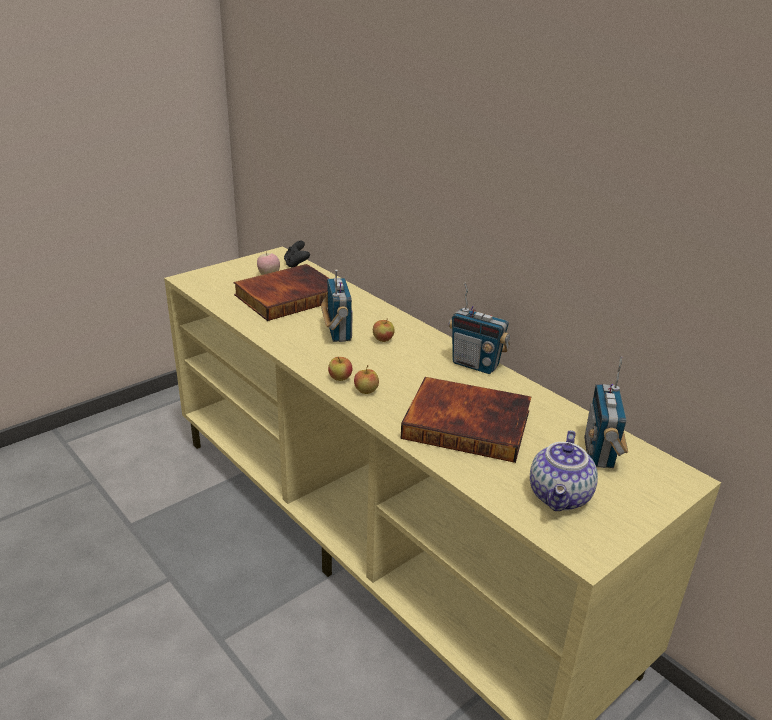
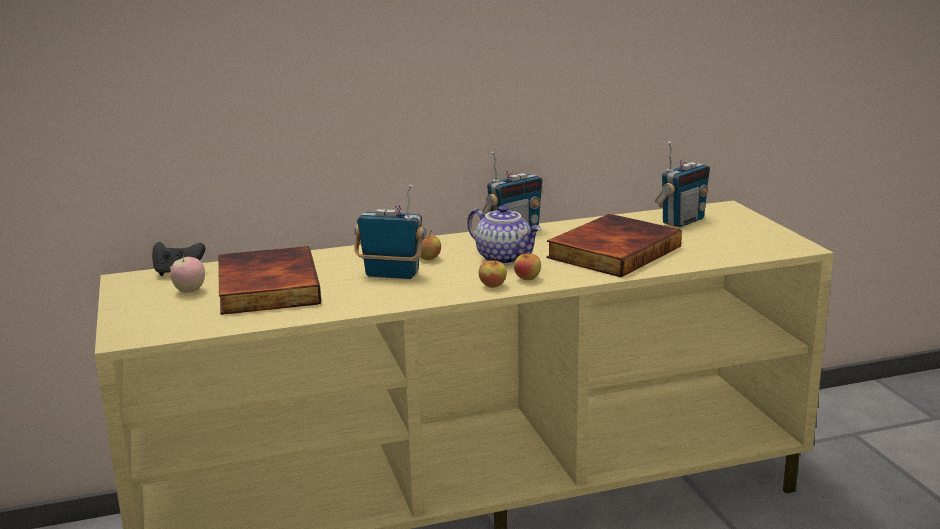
camera: 65 degrees left, 10 degrees down
(561, 497) = (732, 242): teapot -> teapot (505, 258)
(600, 453) = (682, 221): radio -> radio turned 75 degrees counterclockwise

